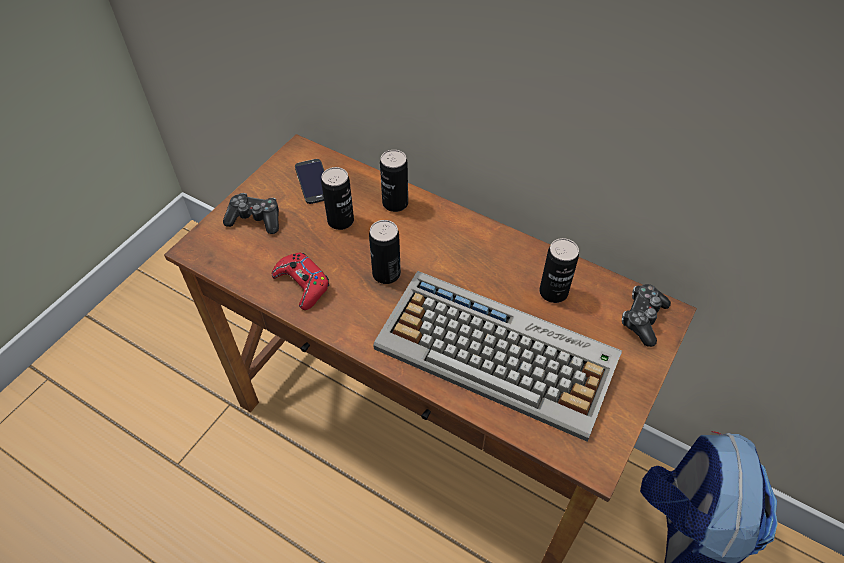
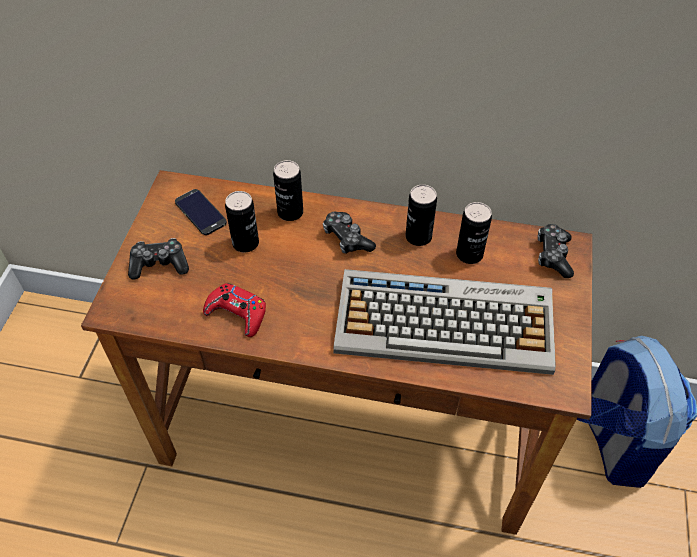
camera: 20 degrees left, 0 degrees up
(386, 274) = (313, 280): can -> can (418, 237)
(437, 243) = (347, 238): none -> game controller

